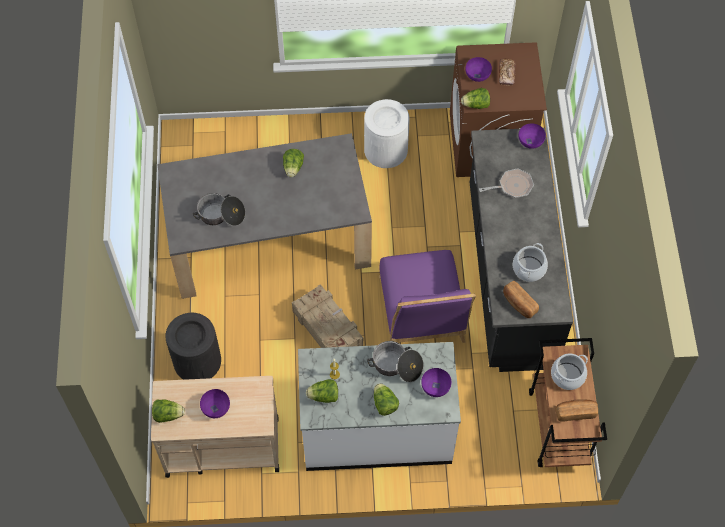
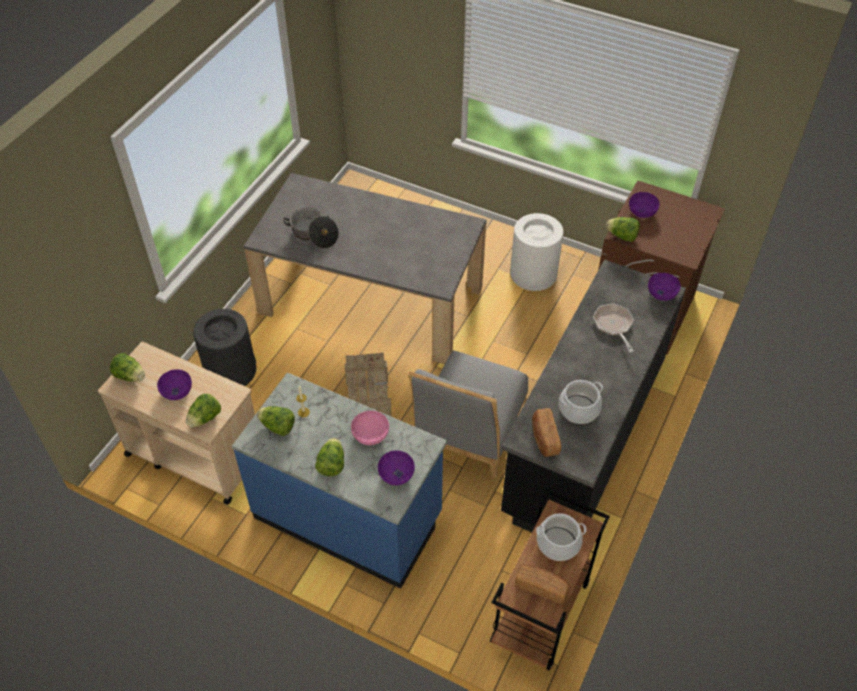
camera: 30 degrees right, 10 degrees down
(293, 168) = (409, 225): lettuce -> lettuce (205, 418)
(377, 430) = (348, 515): white counter -> blue counter
(396, 366) = (371, 434): cooking pot -> pink bowl
(422, 315) = (469, 432): purple chair -> grey chair
(506, 74) = (673, 223): bread -> none
(512, 186) = (614, 325): frying pan -> frying pan turned 120 degrees counterclockwise

